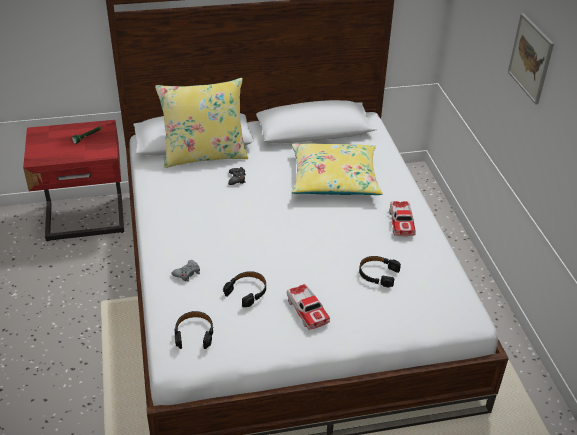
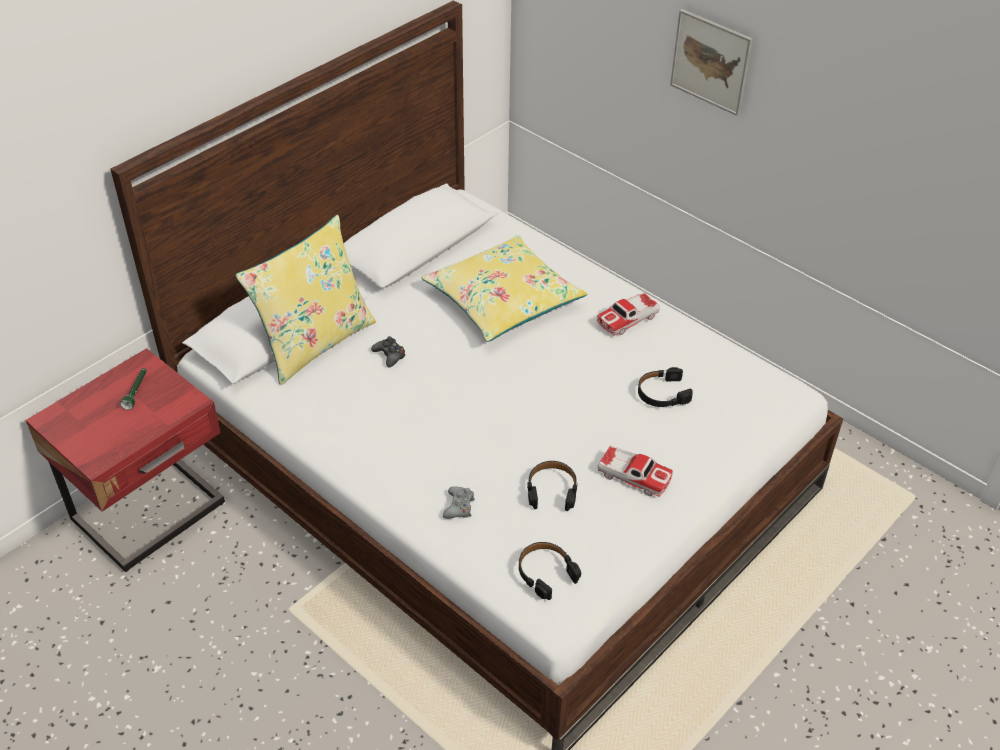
camera: 35 degrees left, 5 degrees up
(401, 223) = (627, 319): toy car -> toy car turned 90 degrees clockwise

